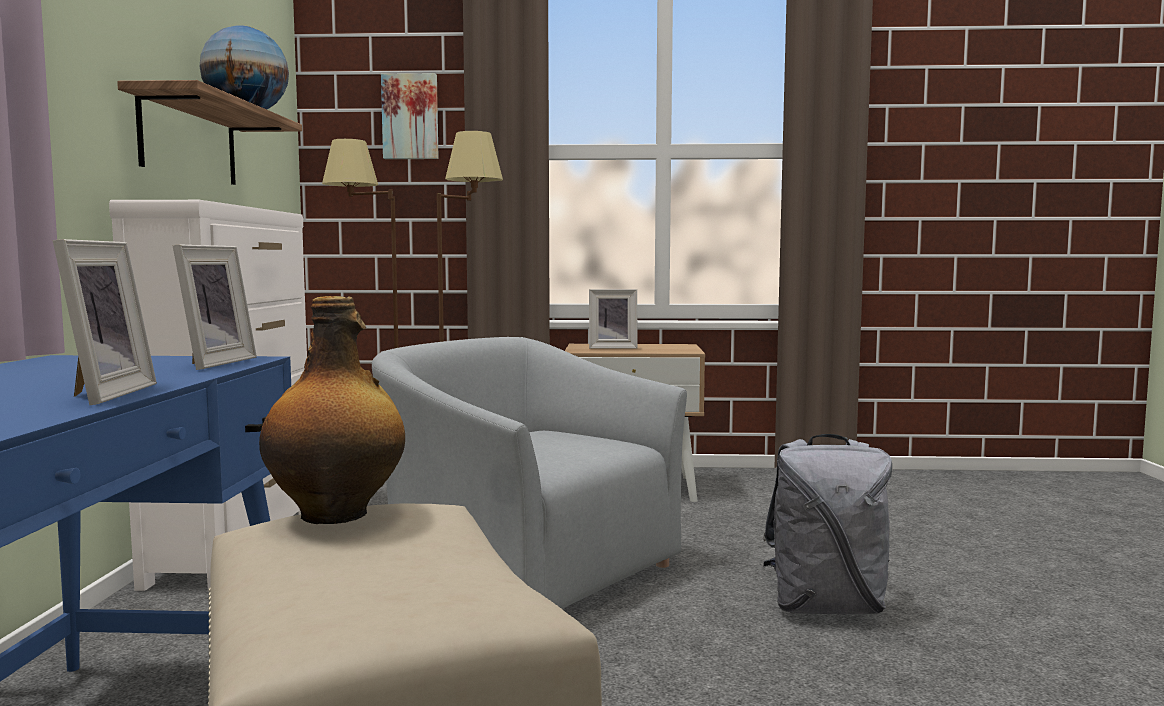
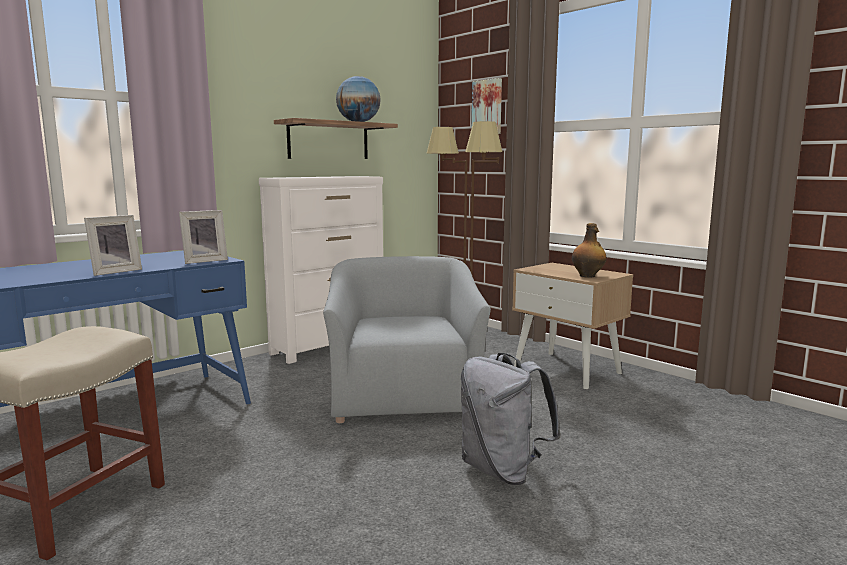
camera: 45 degrees right, 5 degrees up
(337, 514) = (94, 328): bottle -> bottle (588, 276)
(612, 347) = (560, 269): picture frame -> none

